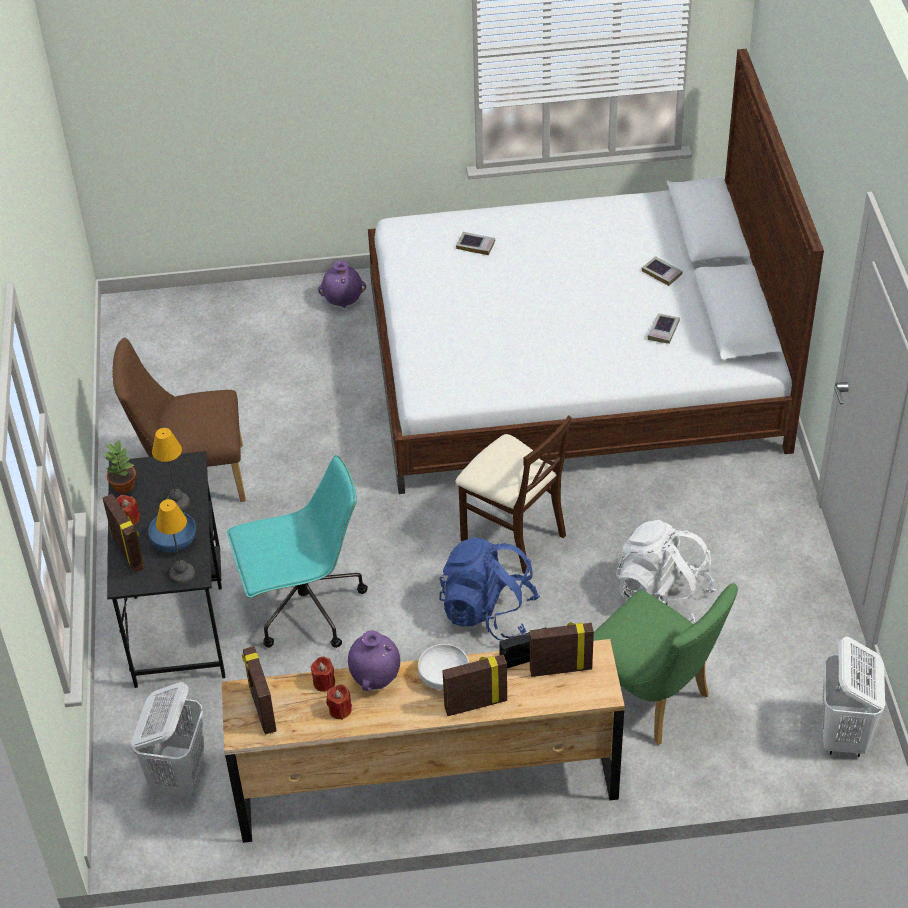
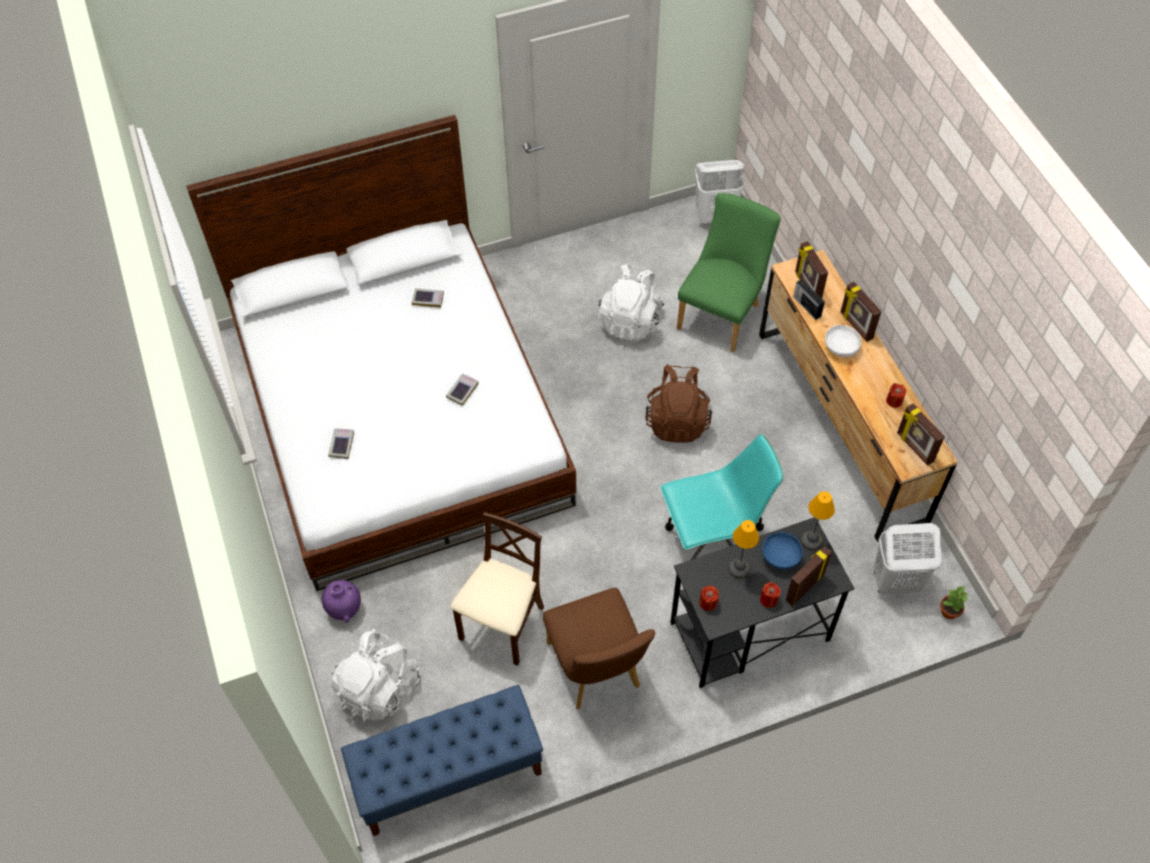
camera: 105 degrees left, 10 degrees up
(123, 485) = (733, 617): potted plant -> potted plant (948, 612)
(138, 355) = (448, 775): none -> blue bench
(247, 317) = (378, 688): none -> white backpack
(262, 709) = (914, 448): picture frame -> picture frame turned 90 degrees clockwise
(303, 608) = (712, 542): turquoise office chair -> turquoise office chair turned 105 degrees clockwise
(324, 682) = (875, 416): red candle -> red candle (708, 602)
(375, 678) = (858, 387): purple vase -> none
(488, 612) = (677, 420): blue backpack -> brown backpack
(513, 535) = (598, 419): beige chair -> beige chair (503, 625)
(662, 273) = (356, 310): book -> book (462, 391)

